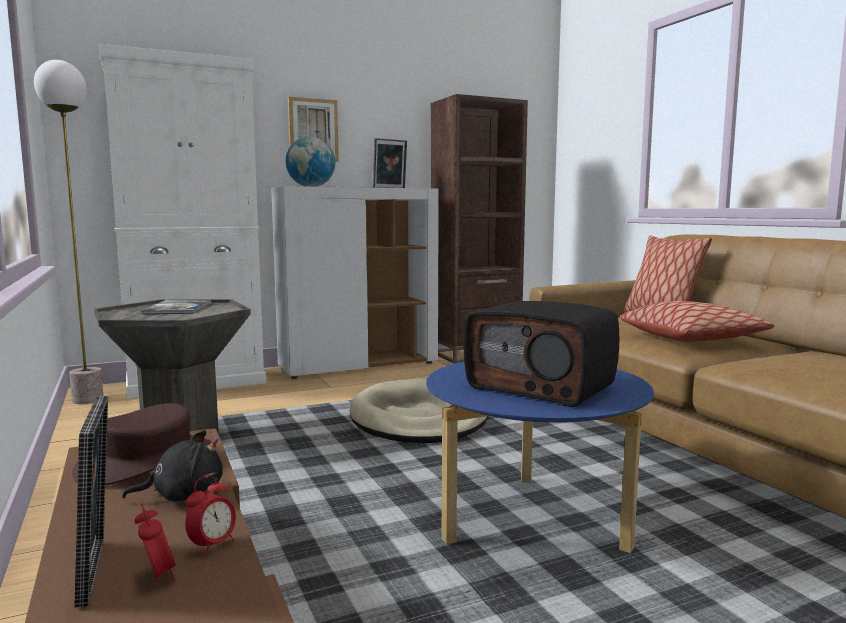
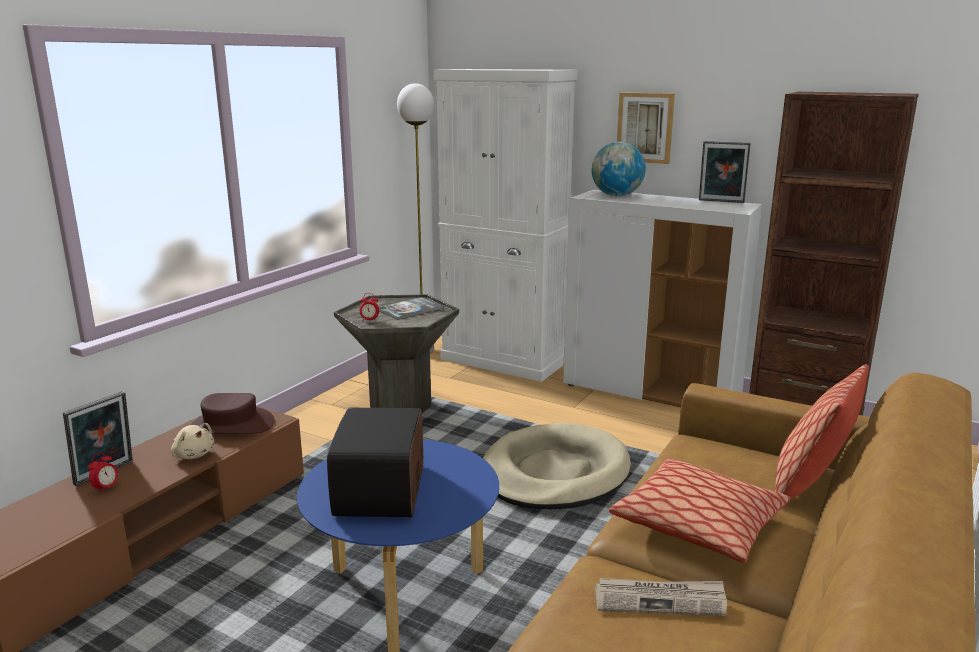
camera: 55 degrees right, 10 degrees up
(183, 495) = (193, 455): black plush toy -> beige plush toy
(213, 545) = (141, 487): alarm clock -> alarm clock (369, 320)
(786, 358) = (660, 599): none -> newspaper

